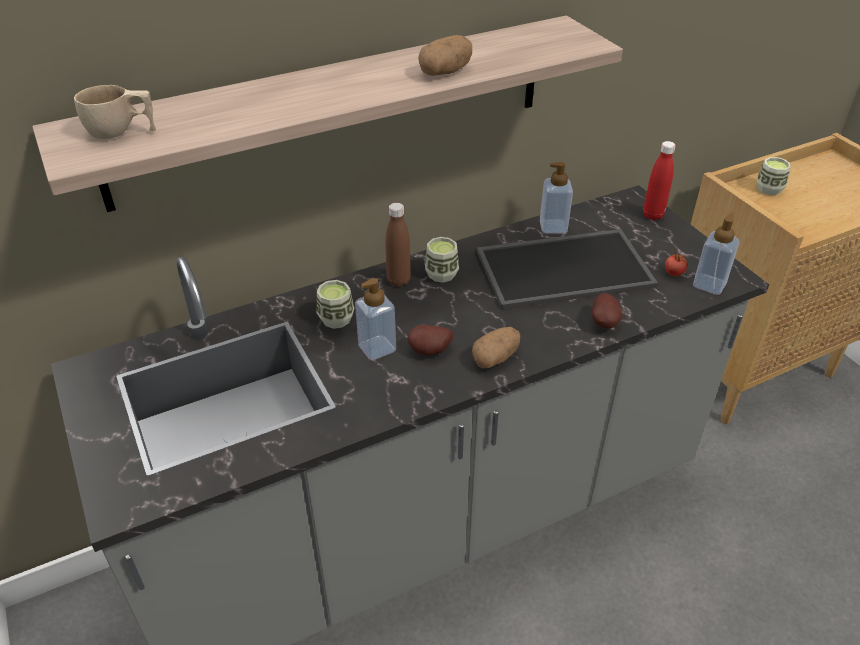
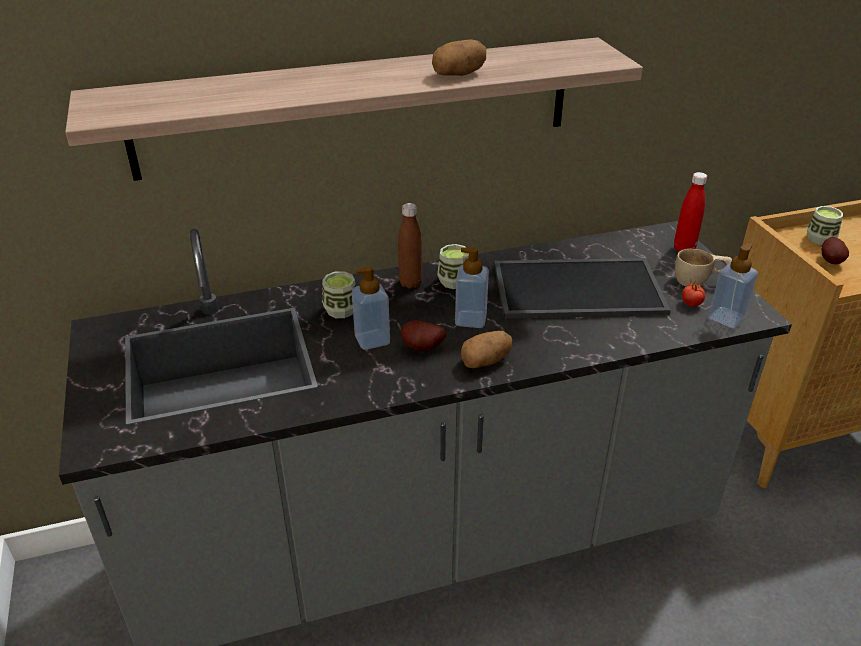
camera: 10 degrees right, 5 degrees down
(121, 132) = (144, 100): beige cup -> beige cup (698, 282)
(553, 227) = (577, 250): soap dispenser -> soap dispenser (470, 319)
(605, 323) = (606, 342): potato -> potato (831, 262)

